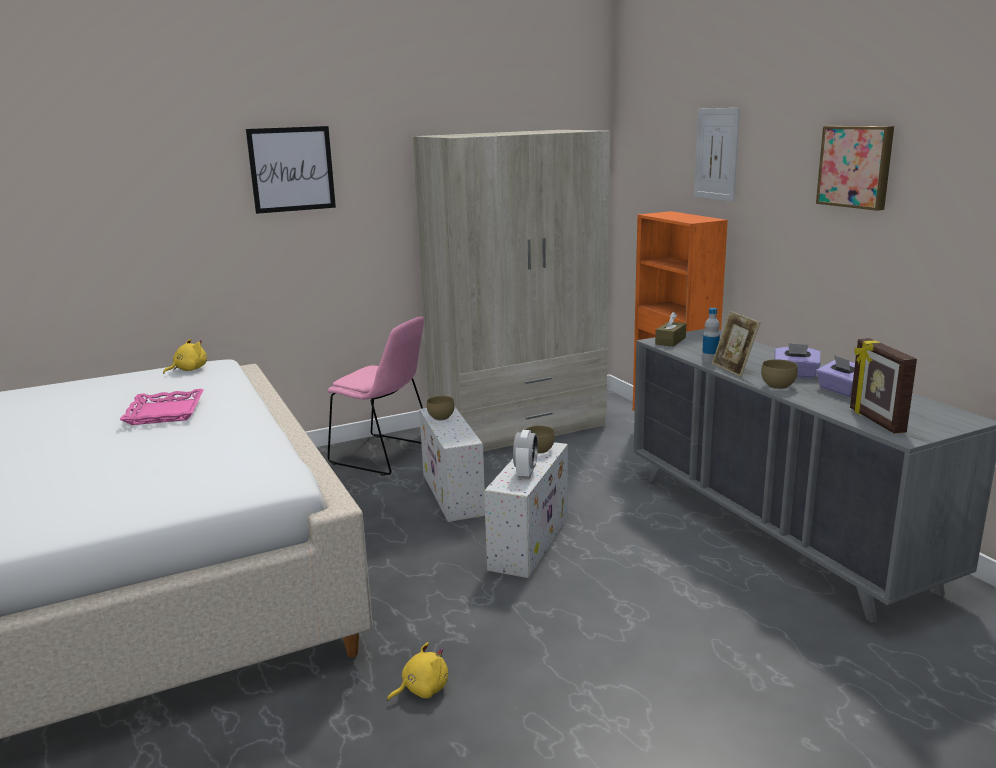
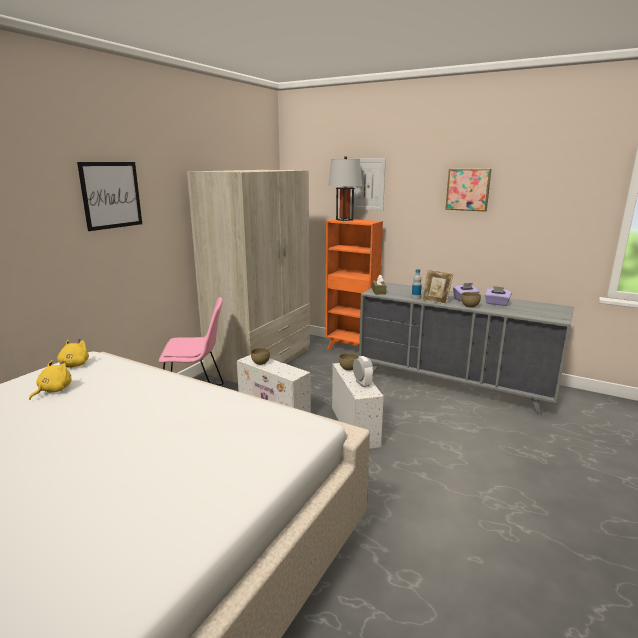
camera: 35 degrees left, 0 degrees up
(165, 412) = (120, 402): pink tray -> none
(422, 689) = (413, 535): yellow plush toy -> yellow plush toy (53, 390)
(669, 214) = (344, 220): none -> grey table lamp
(875, 421) = (536, 314): picture frame -> none

